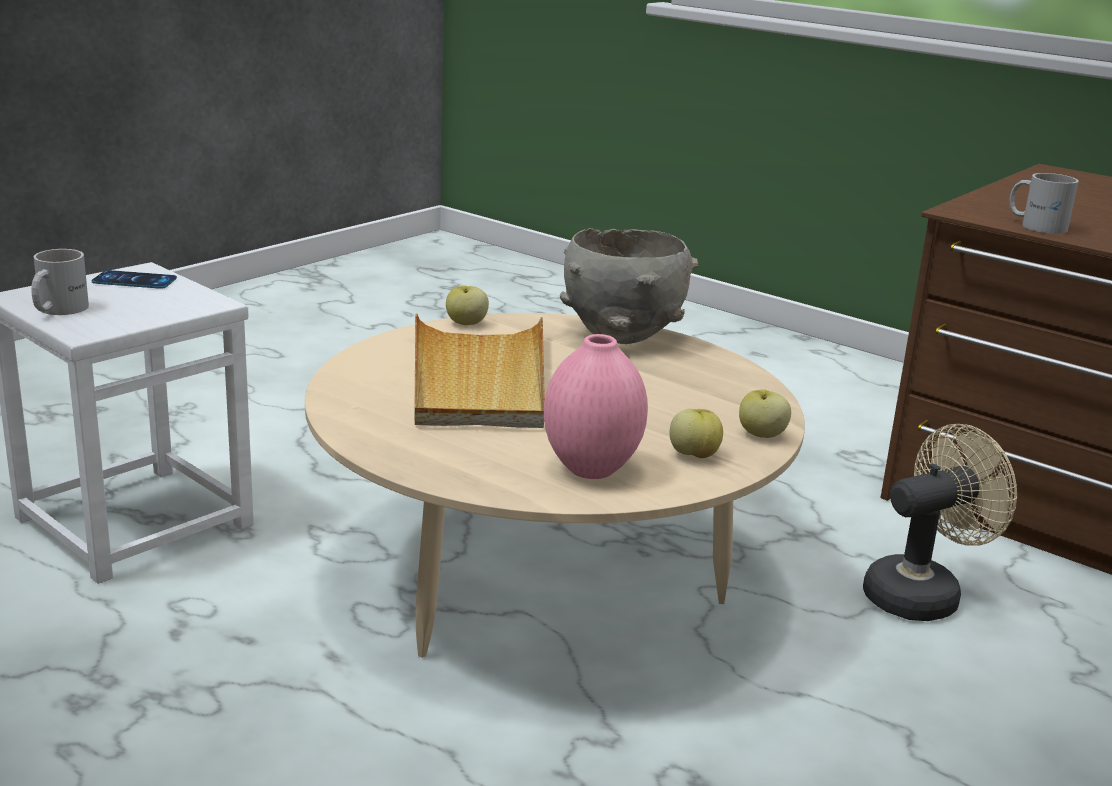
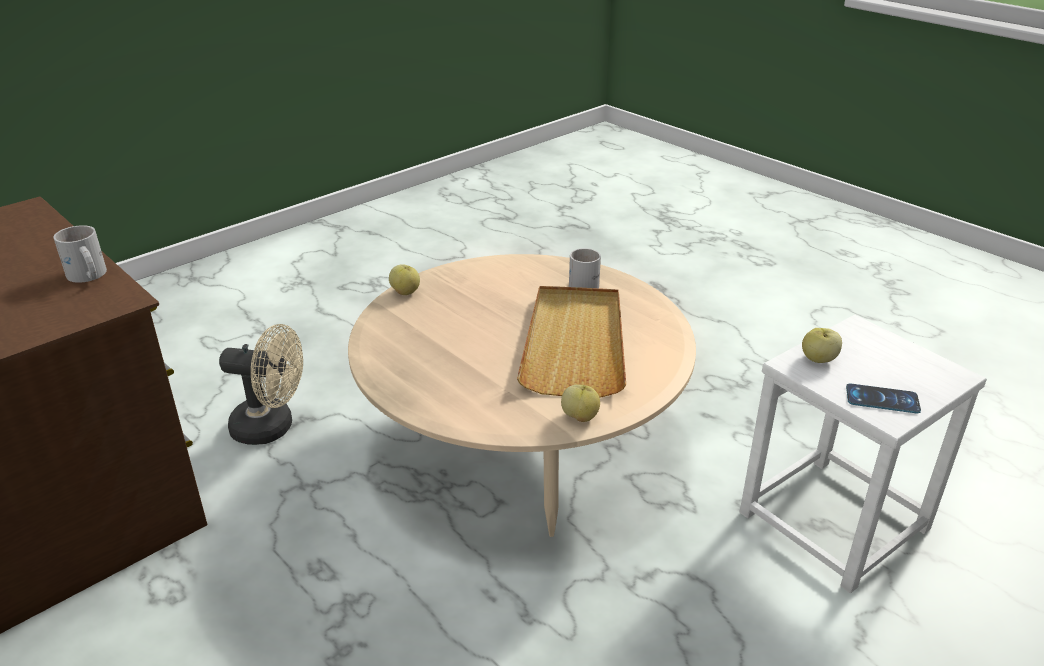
camera: 170 degrees left, 10 degrees up
(56, 310) = (905, 354): white mug -> white mug (587, 284)
(590, 470) = (519, 271): pink vase -> none
(622, 335) = (444, 398): grey bowl -> none
(694, 455) = (456, 279): apple -> apple (818, 359)
(922, 593) = (272, 427): beige fan -> beige fan turned 150 degrees counterclockwise

